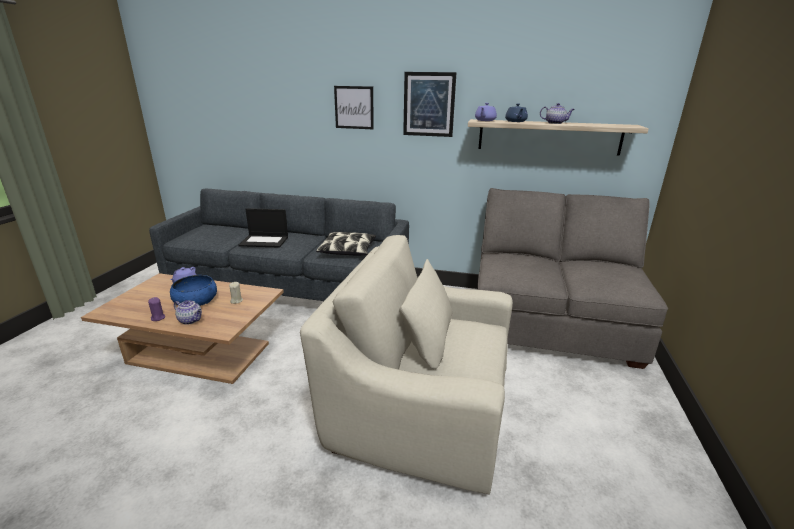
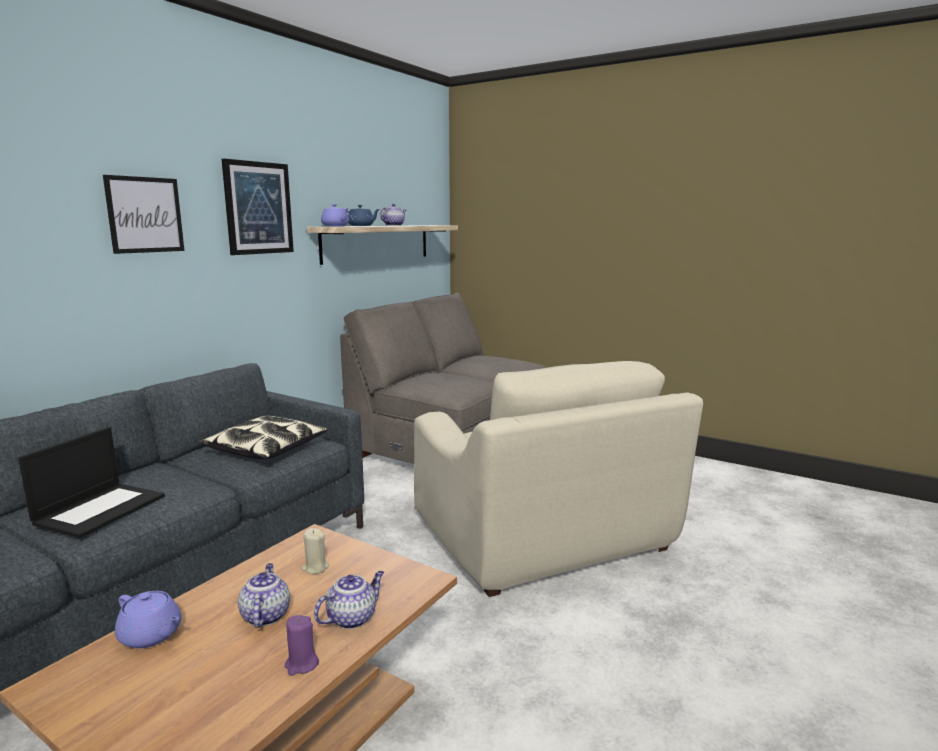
camera: 70 degrees left, 10 degrees down
(196, 301) = (265, 615): blue bowl -> teapot
(419, 404) = (543, 536): beige armchair -> beige armchair turned 60 degrees counterclockwise

